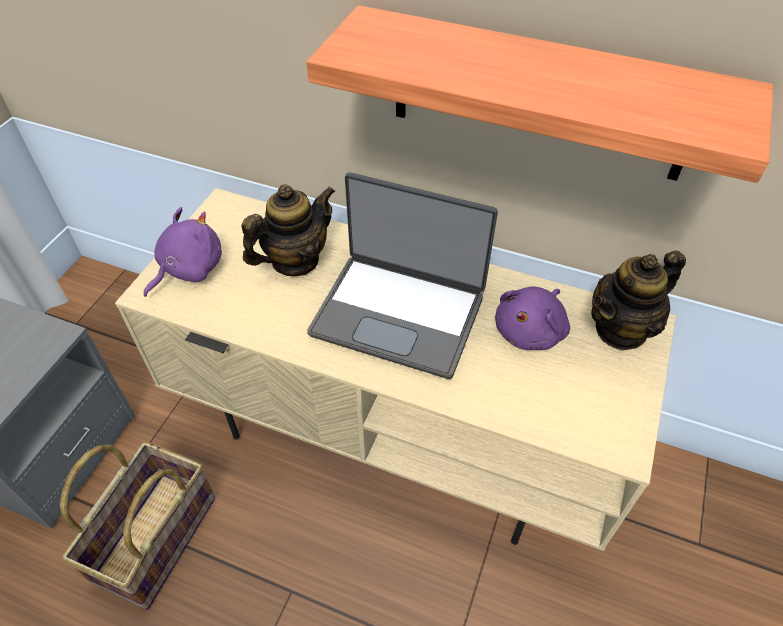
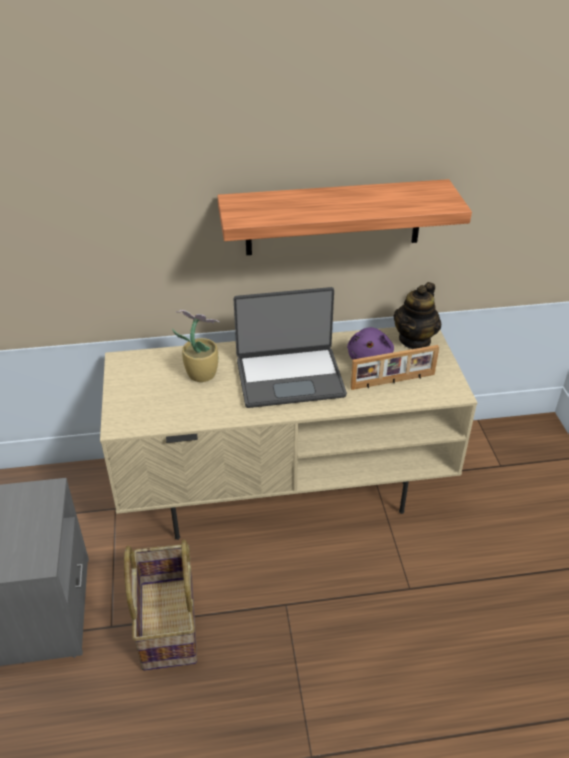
camera: 30 degrees left, 10 degrees down
(188, 269) = (133, 403): purple plush toy -> none
(295, 260) = (200, 373): teapot -> potted plant
(538, 385) = (393, 382): none -> picture frame

